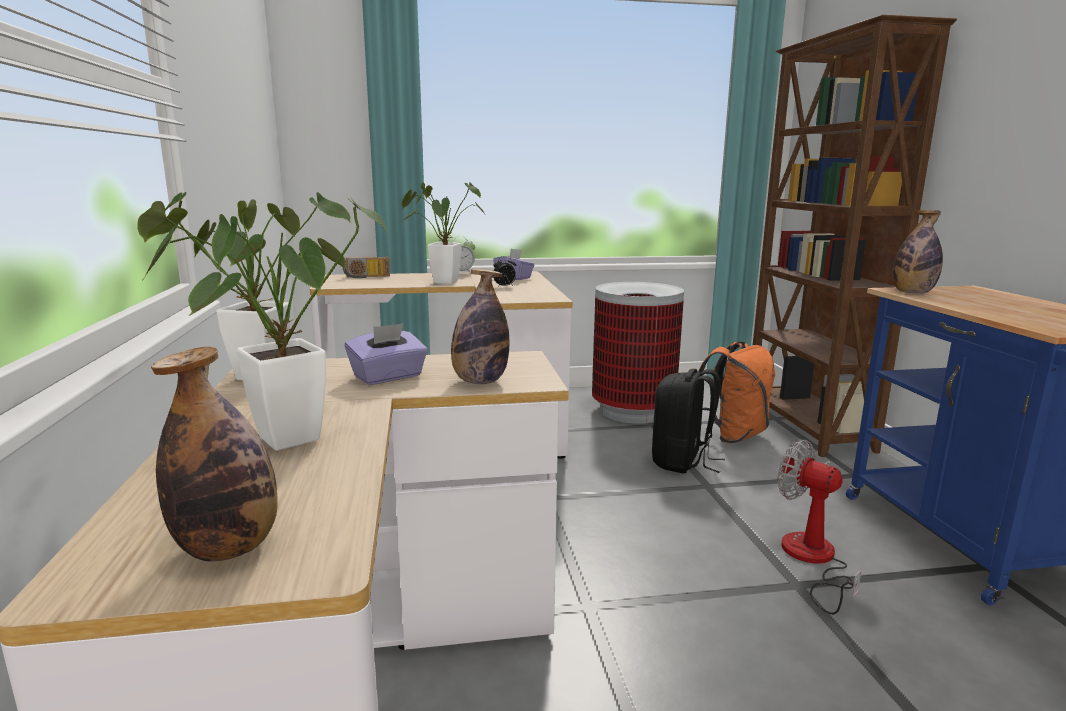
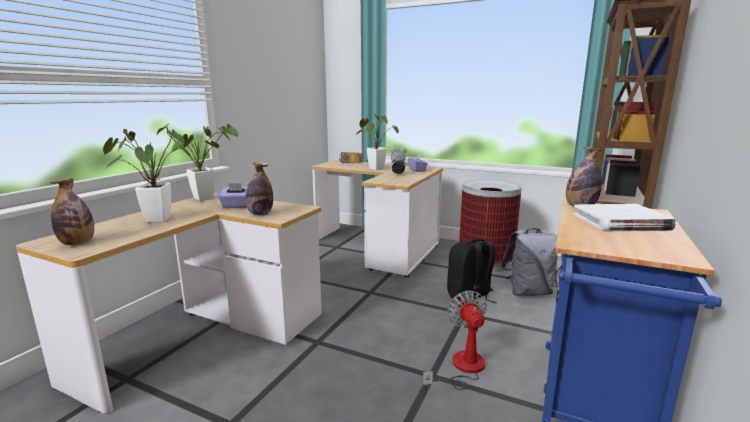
camera: 35 degrees right, 0 degrees up
(731, 435) = (528, 292): orange backpack -> grey backpack
(995, 302) = (620, 222): none -> white book

